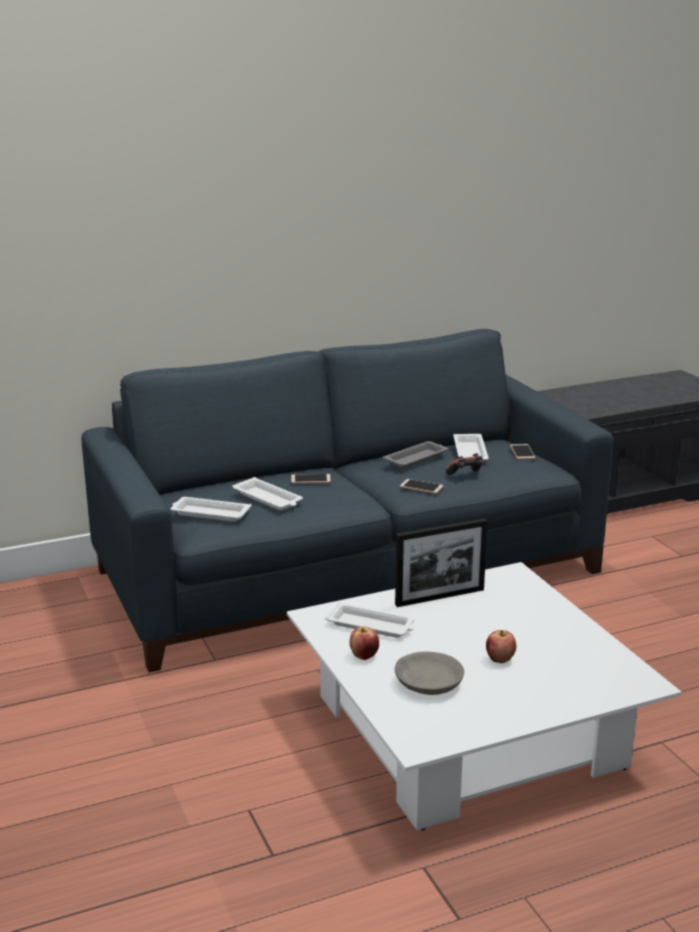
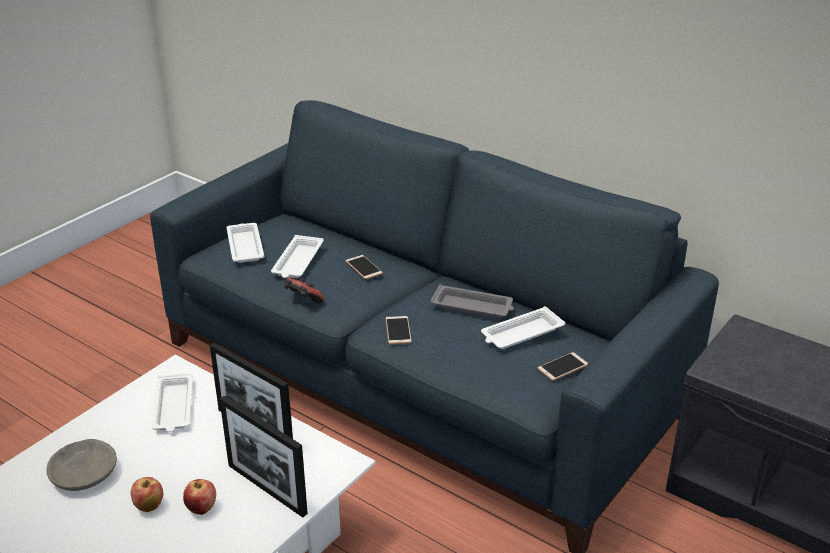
camera: 60 degrees right, 10 degrees up
(364, 656) = (116, 421): apple -> apple (201, 508)
(465, 475) = (454, 348): game controller -> game controller (302, 300)
(520, 607) = (267, 489): none -> picture frame

